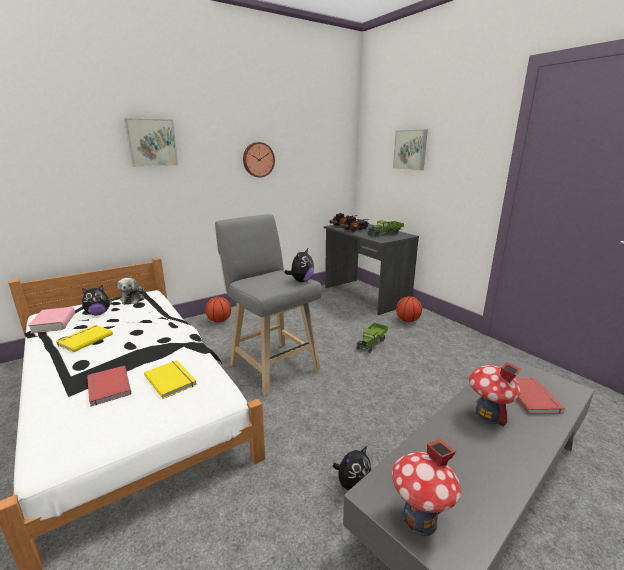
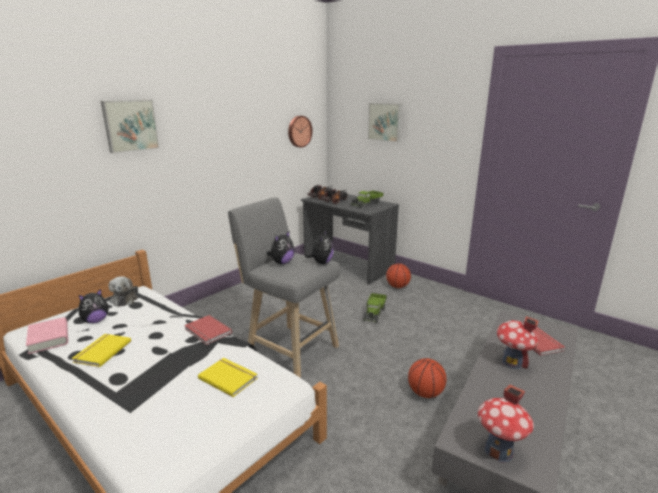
camera: 15 degrees left, 0 degrees up
(107, 387) = (166, 396): red book -> red book (207, 331)
(219, 321) = (209, 310): basketball -> basketball (425, 393)
(258, 159) = (236, 136): wall clock -> wall clock (299, 131)
(352, 484) = (412, 442): plush toy -> plush toy (282, 262)

